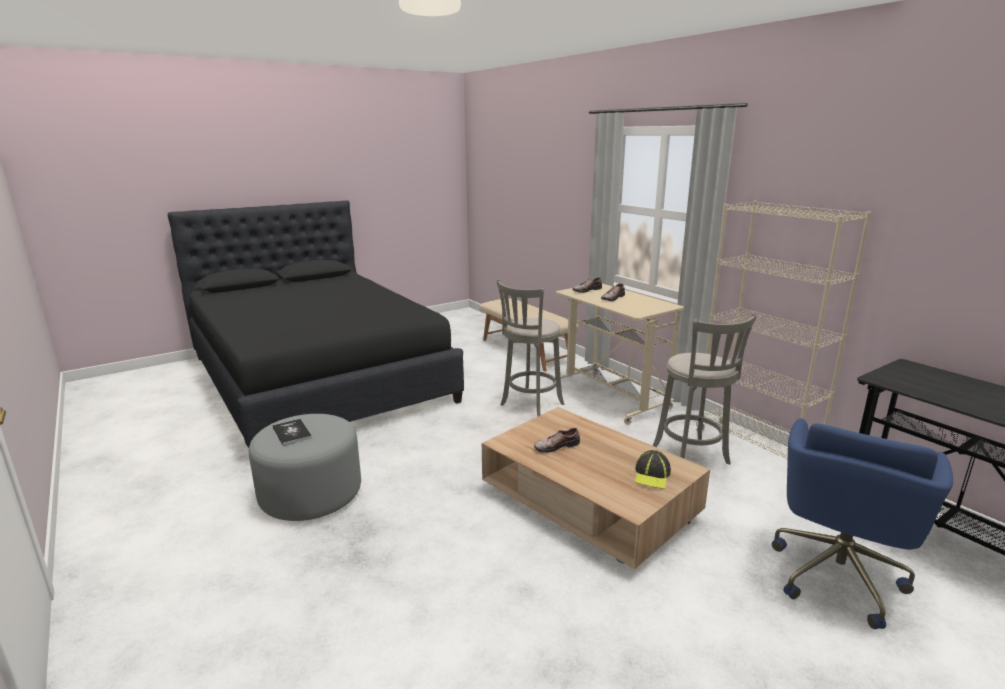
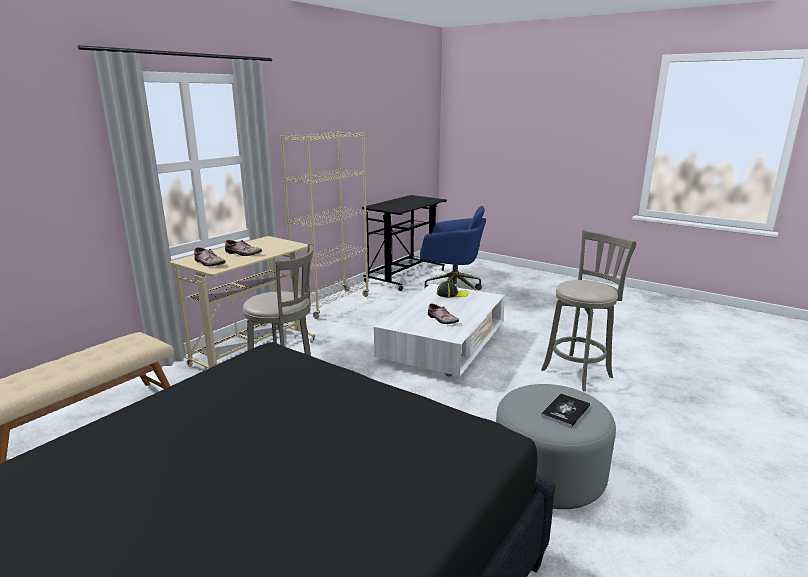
camera: 110 degrees left, 0 degrees up
(588, 504) = (443, 346): brown coffee table -> white coffee table
(692, 457) = (357, 320): grey stool -> grey stool (579, 372)

